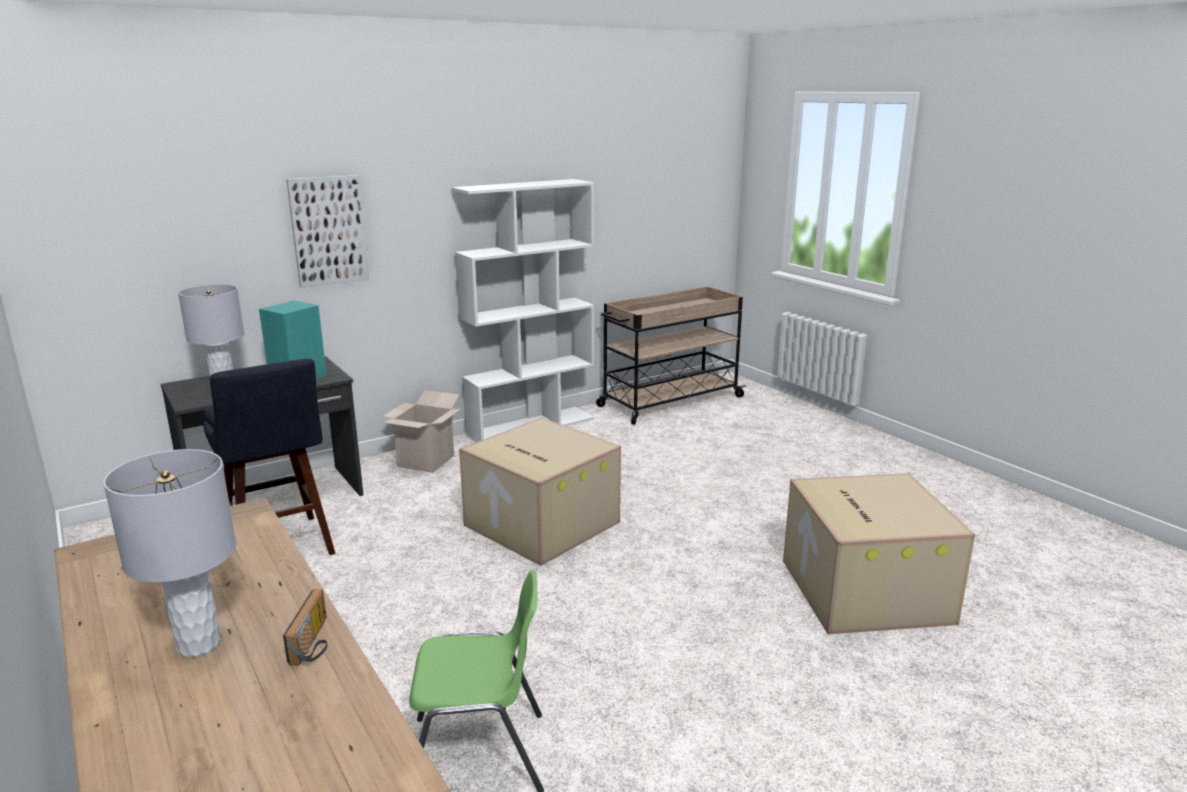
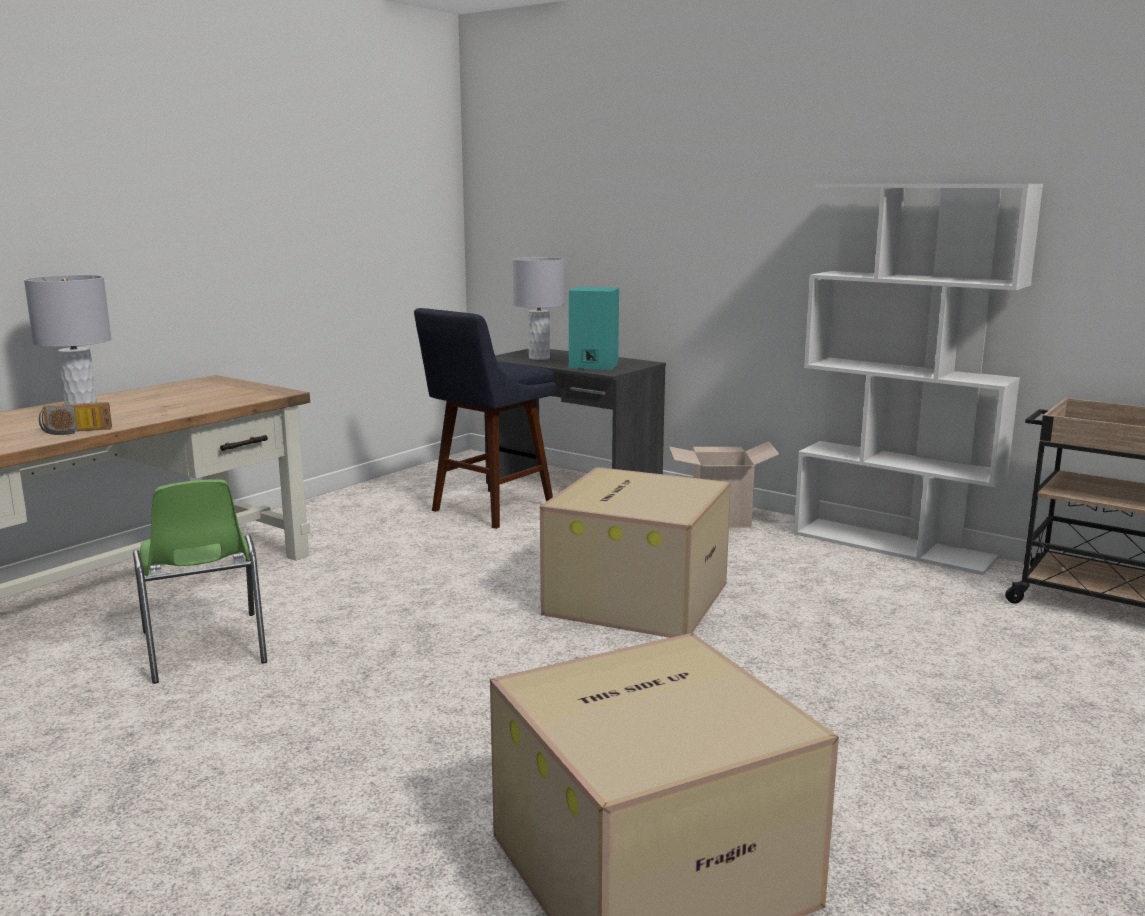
camera: 70 degrees right, 5 degrees down
(329, 231) = (693, 224): picture -> none

